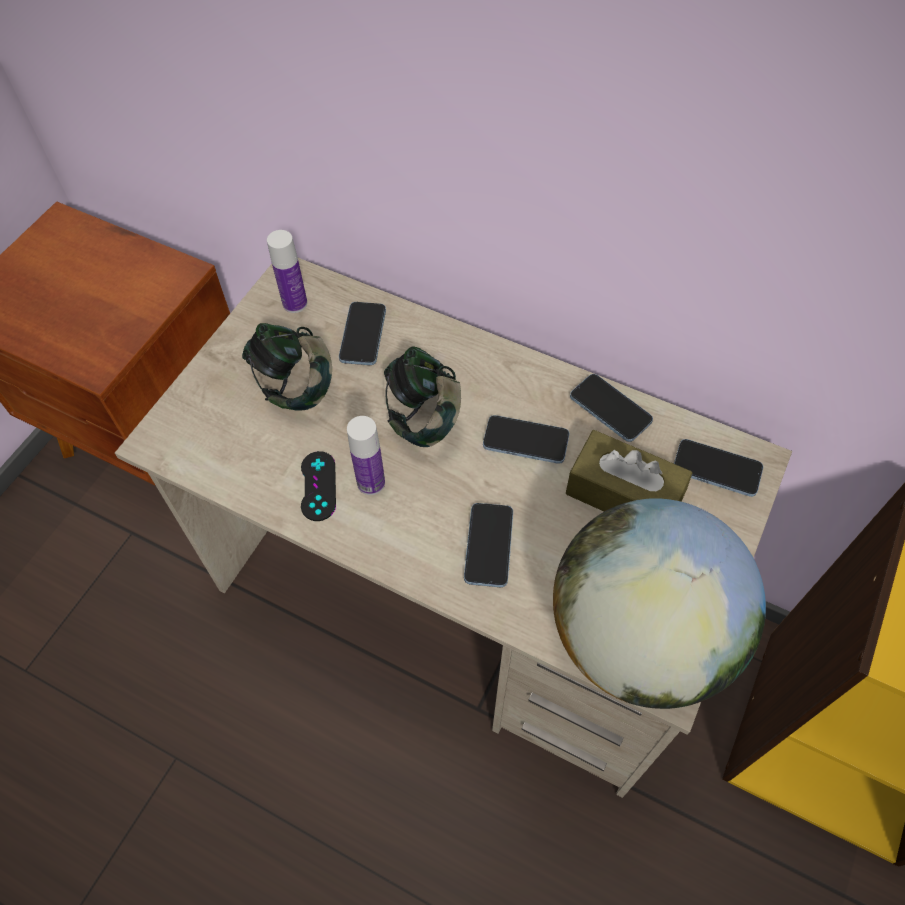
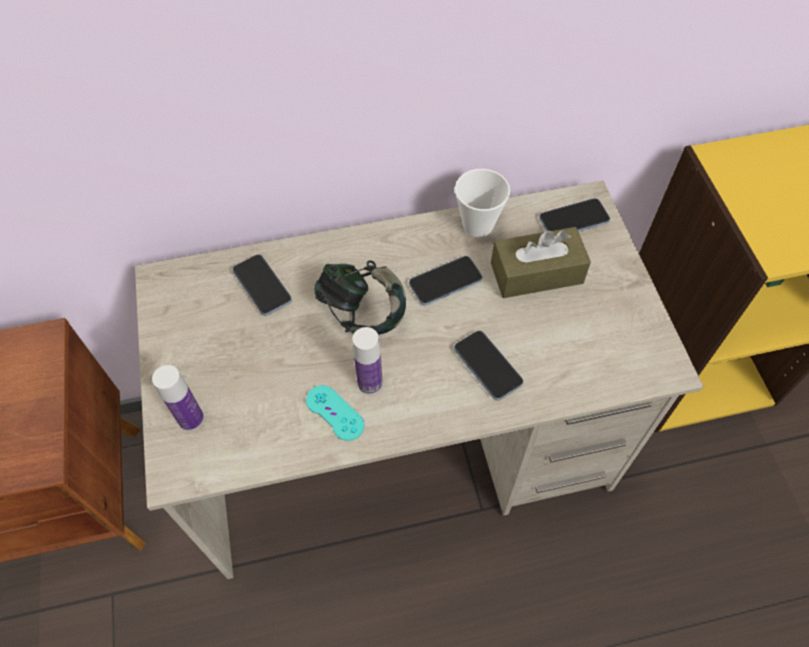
camera: 40 degrees left, 0 degrees up
(294, 385) = (245, 356): headphones -> none
(295, 303) = (185, 297): bottle -> bottle (191, 419)
(318, 486) = (335, 413): black game controller -> turquoise game controller
(610, 409) = (478, 225): phone -> cup
(639, 637) = (626, 353): globe -> none

